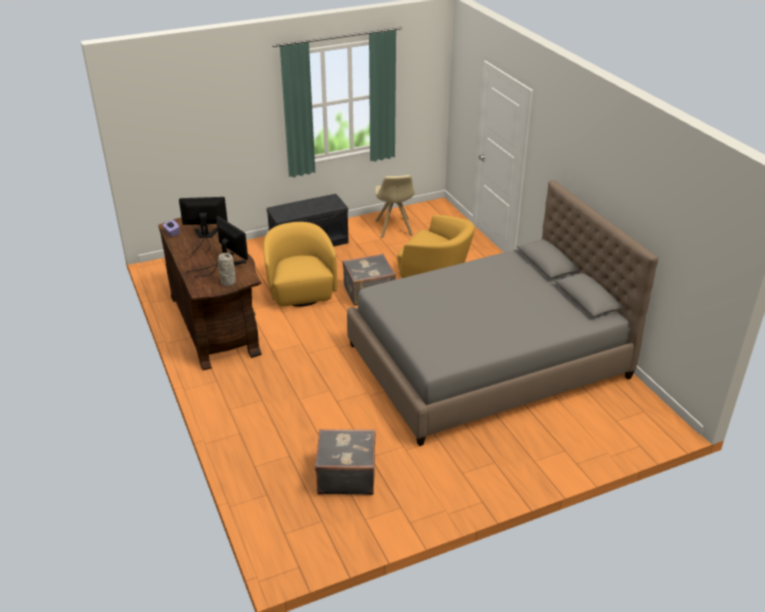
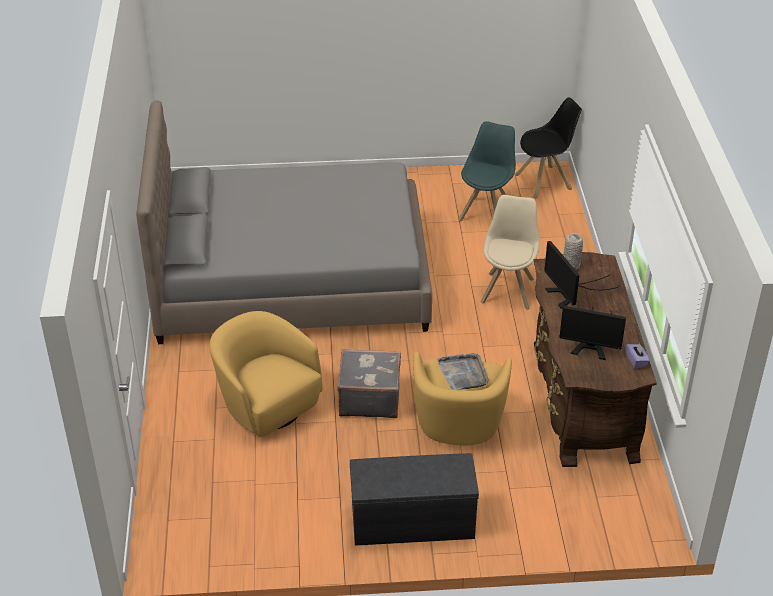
camera: 160 degrees left, 5 degrees up
(292, 541) = (545, 181): none -> black chair
(299, 265) = (463, 373): none -> grey tray
(346, 475) = (486, 212): grey suitcase -> turquoise chair
(394, 228) = (263, 518): beige chair -> beige chair (508, 290)

